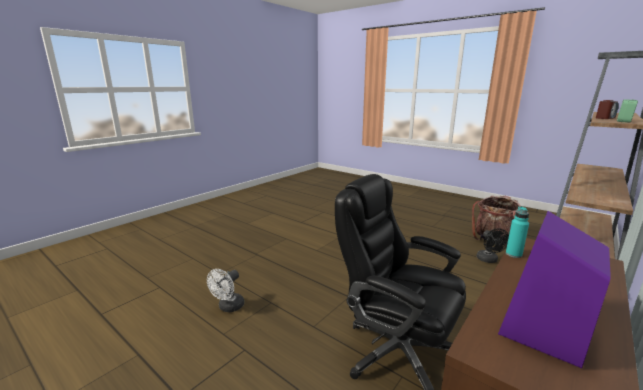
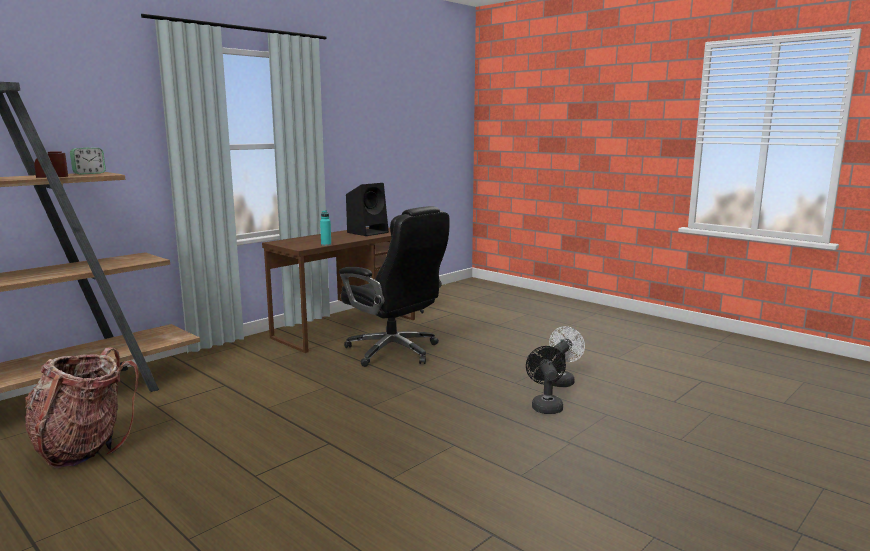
camera: 175 degrees left, 5 degrees down
(489, 260) = (170, 415): black fan -> black fan (545, 405)
(542, 332) = (368, 232): purple speaker -> black speaker

